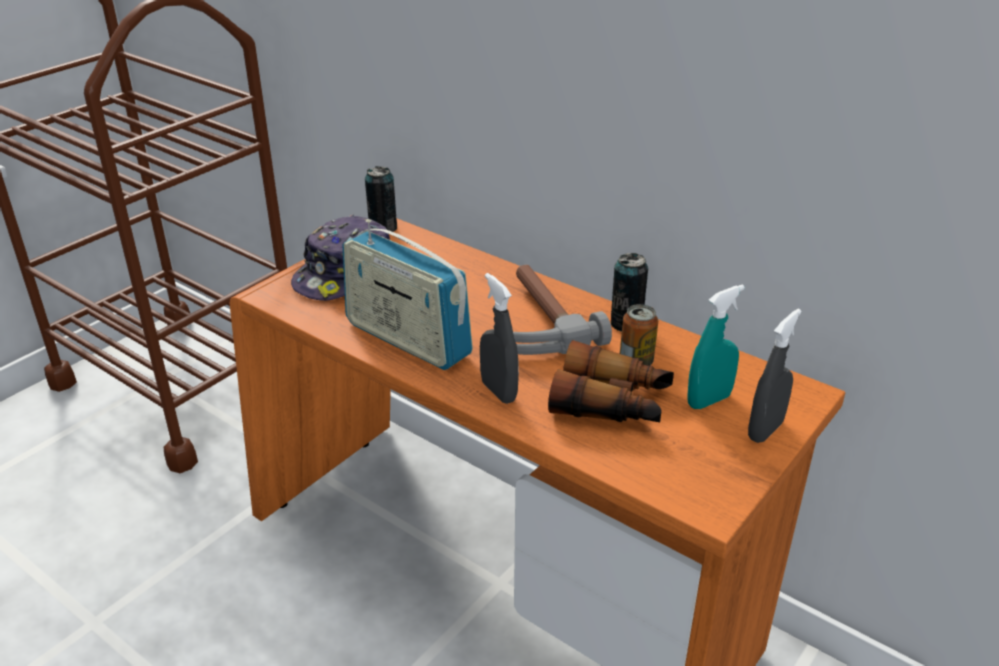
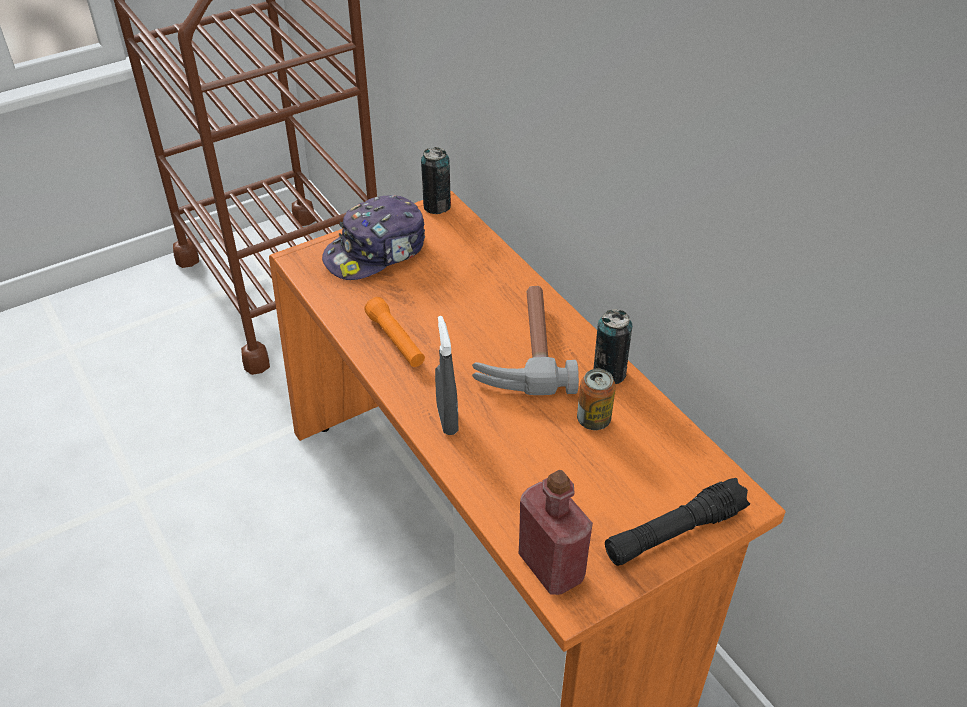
camera: 20 degrees right, 10 degrees up
(407, 339) = (396, 340): radio -> orange flashlight
(612, 403) = (544, 461): binoculars -> none
(674, 485) = (551, 566): none -> red bottle
(709, 400) = (638, 483): turquoise spray bottle -> none
(765, 430) = (674, 532): grey spray bottle -> black flashlight

